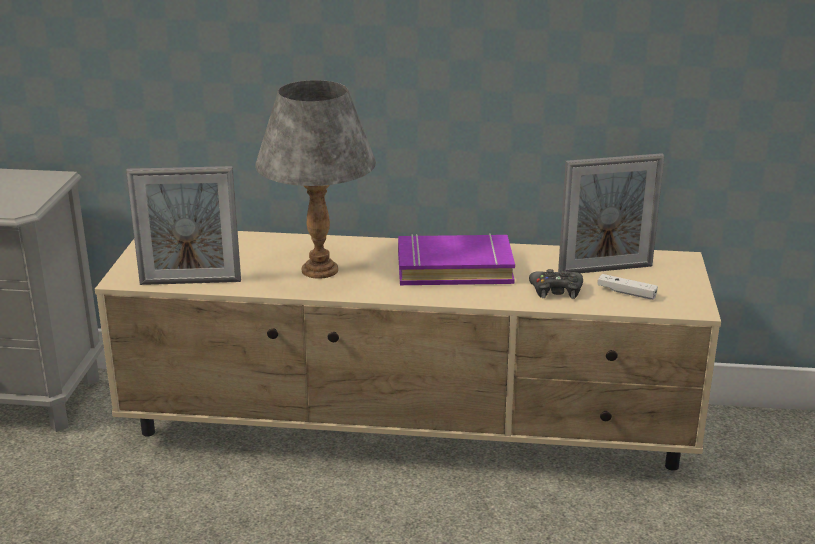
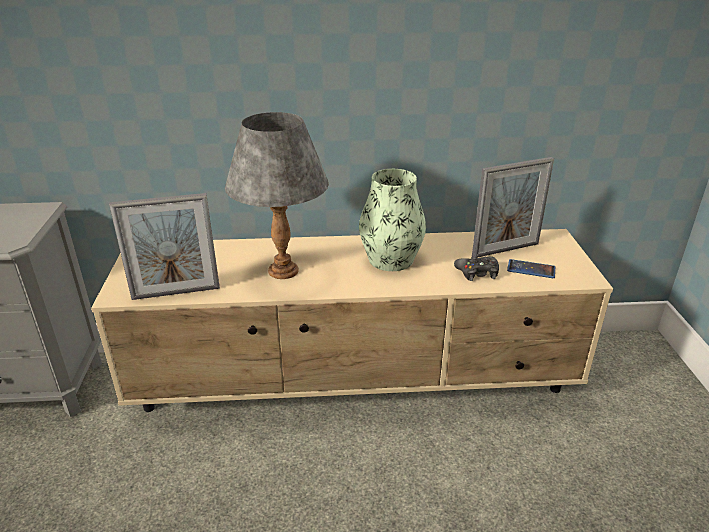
camera: 10 degrees left, 5 degrees up
(454, 268) = (390, 259): purple book -> vase
(626, 293) = (531, 269): white game controller -> phone

